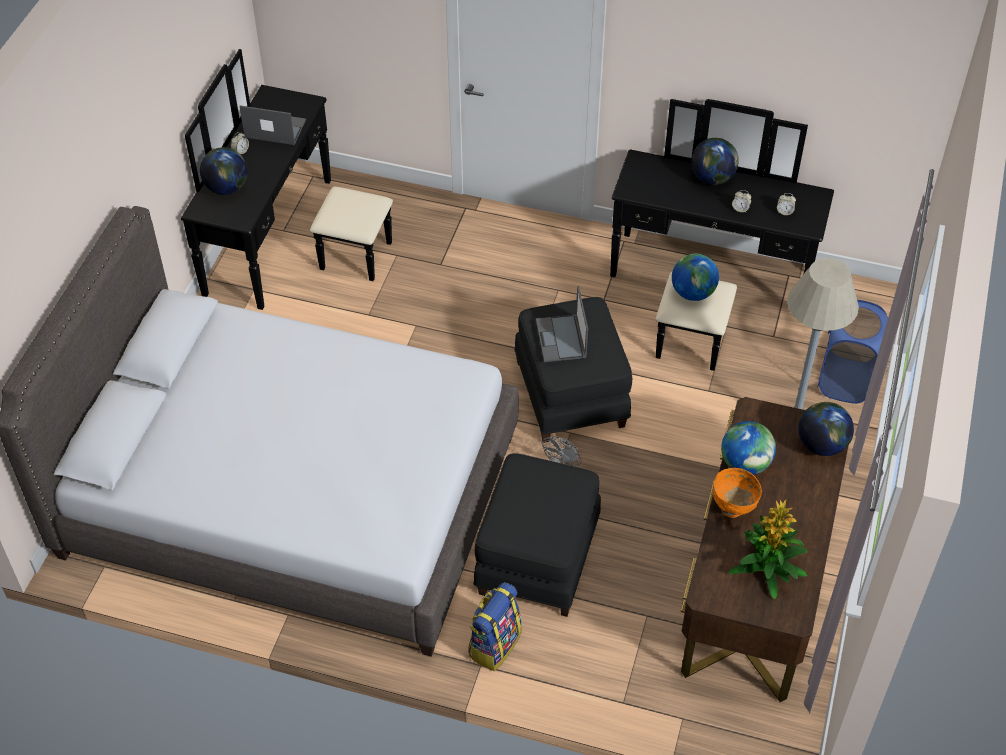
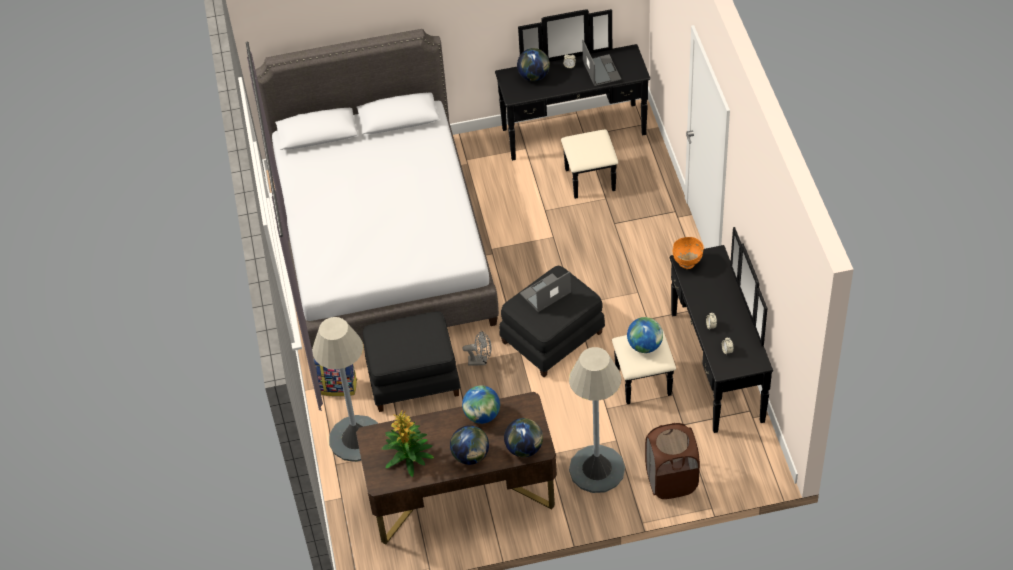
camera: 65 degrees right, 0 degrees up
(595, 661) = (356, 439): none -> grey floor lamp
(712, 178) = (730, 299): globe -> globe (471, 456)
(733, 508) = (443, 423): orange bowl -> orange bowl (687, 263)
(845, 380) = (671, 480): blue laundry basket -> brown laundry basket

